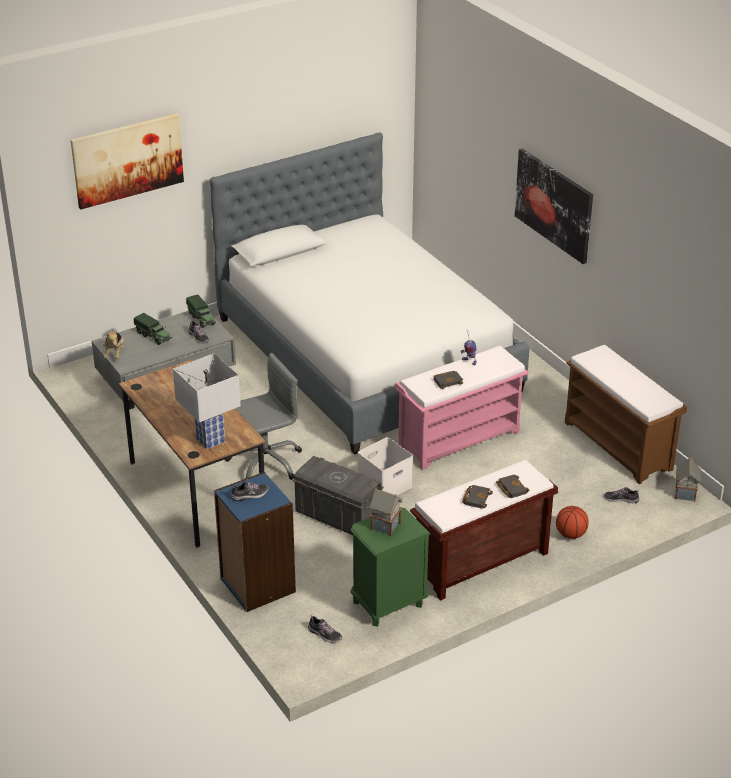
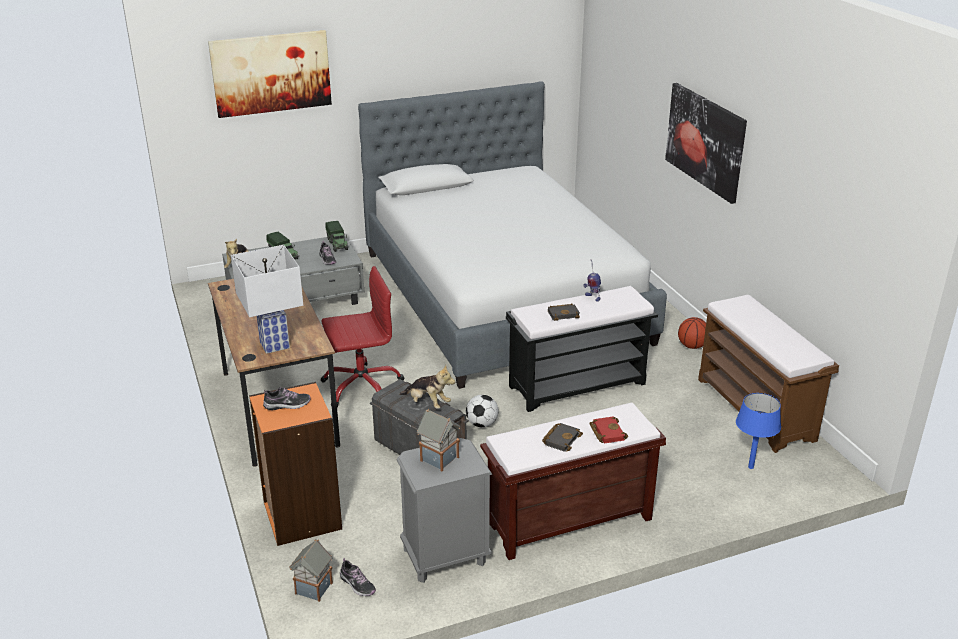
camera: 10 degrees right, 5 degrees down
(257, 585) = (301, 516): blue bookcase -> orange bookcase
(265, 462) = (362, 387): grey office chair -> red office chair
(346, 475) = (427, 403): none -> plush toy
(384, 486) = (481, 424): white storage box -> football
(388, 604) = (444, 557): green nightstand -> grey nightstand
(460, 439) = (578, 384): pink bench -> black bench
(510, 488) = (606, 432): black book -> red book
(570, 534) = (683, 500): basketball -> basketball (692, 346)
(621, 499) = (751, 467): shoe -> blue table lamp
(685, 494) = (829, 470): toy house -> toy house (313, 589)

